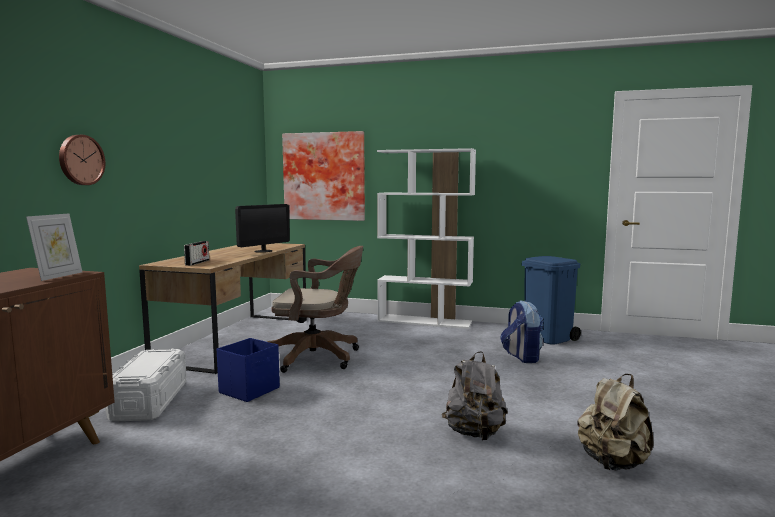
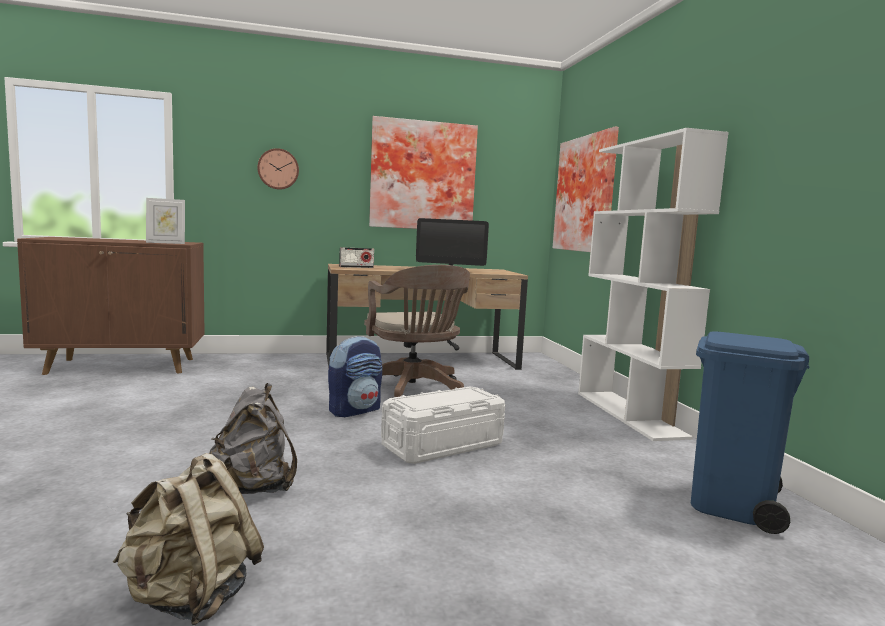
camera: 60 degrees right, 0 degrees up
(149, 401) = (257, 368): white storage box -> white storage box (442, 445)
(196, 162) = (422, 176): none -> picture
(250, 390) = (302, 387): blue storage box -> none
(521, 357) = (582, 490): backpack -> backpack (355, 410)

